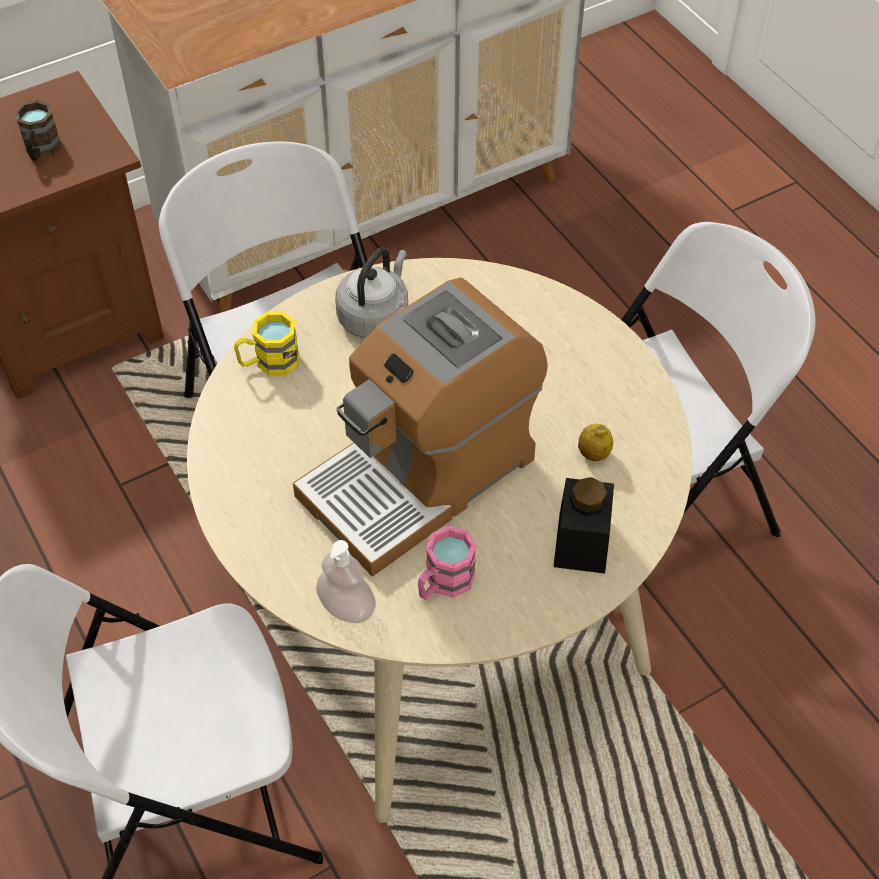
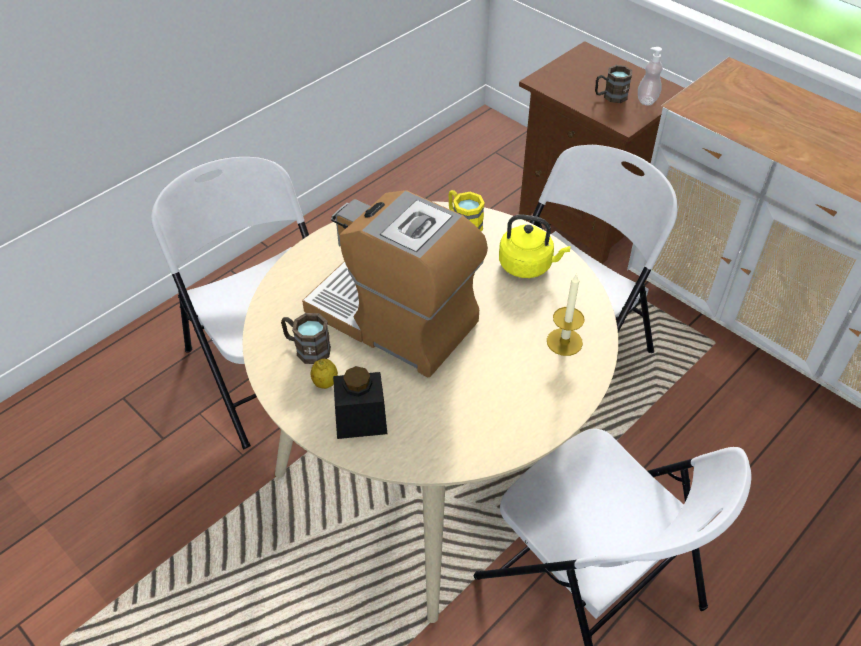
camera: 75 degrees right, 5 degrees down
(347, 607) = (277, 305): soap dispenser -> soap dispenser (647, 100)
(375, 316) = (528, 265): grey kettle -> yellow kettle
(443, 583) = (307, 348): pink mug -> brown mug
(514, 317) = (564, 342): none -> candle
(594, 454) = (447, 414): lemon -> lemon (325, 383)

